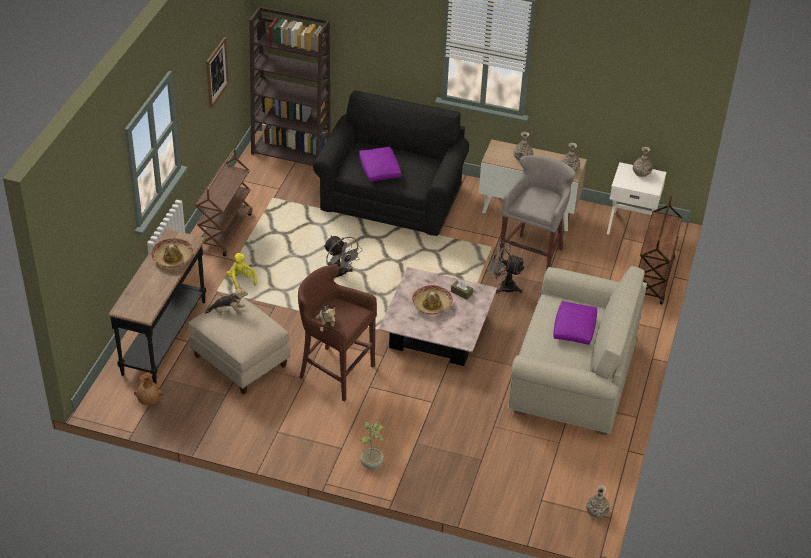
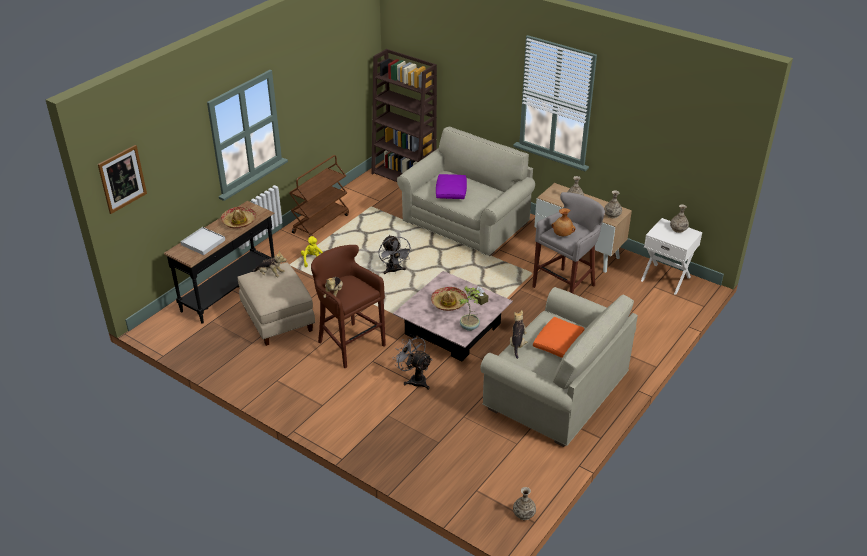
camera: 20 degrees right, 5 degrees down
(147, 292) = (203, 242): none -> white tray
(149, 401) = (189, 335): brown vase -> brown vase (562, 235)
(216, 72) = (333, 91): picture -> picture (122, 179)
(372, 463) = (341, 423): potted plant -> potted plant (470, 327)
(392, 199) = (466, 223): black sofa -> beige sofa
(503, 286) = (528, 305): grey fan -> grey fan (414, 379)
(534, 338) = (517, 344): none -> plush toy
(574, 329) = (558, 343): purple pillow -> orange pillow
(653, 279) = (668, 325): brown cart -> none

